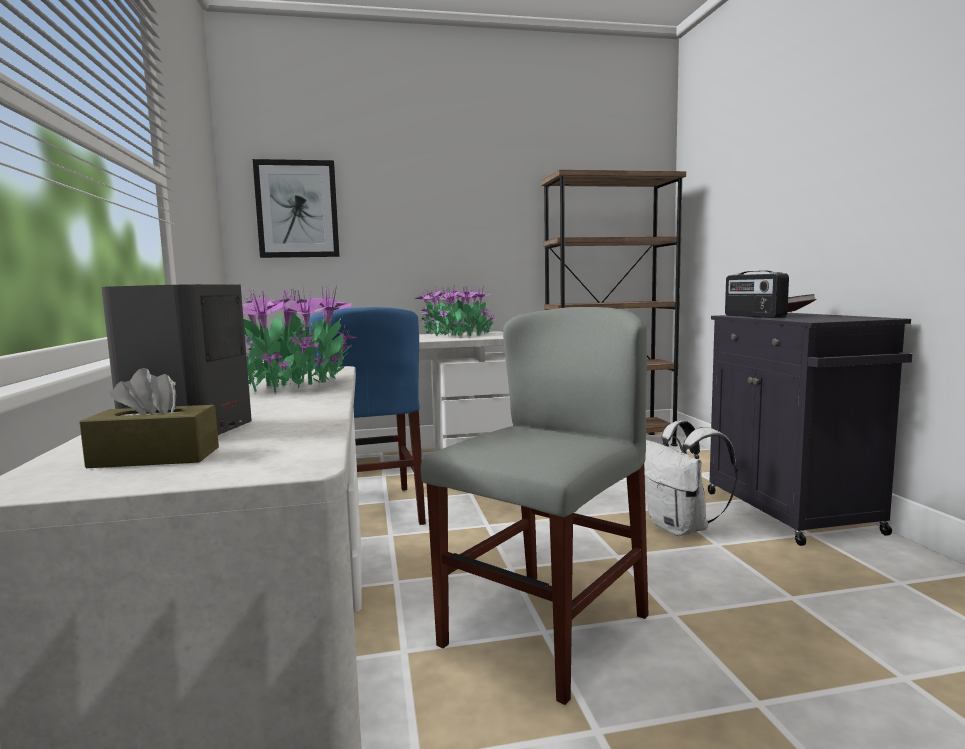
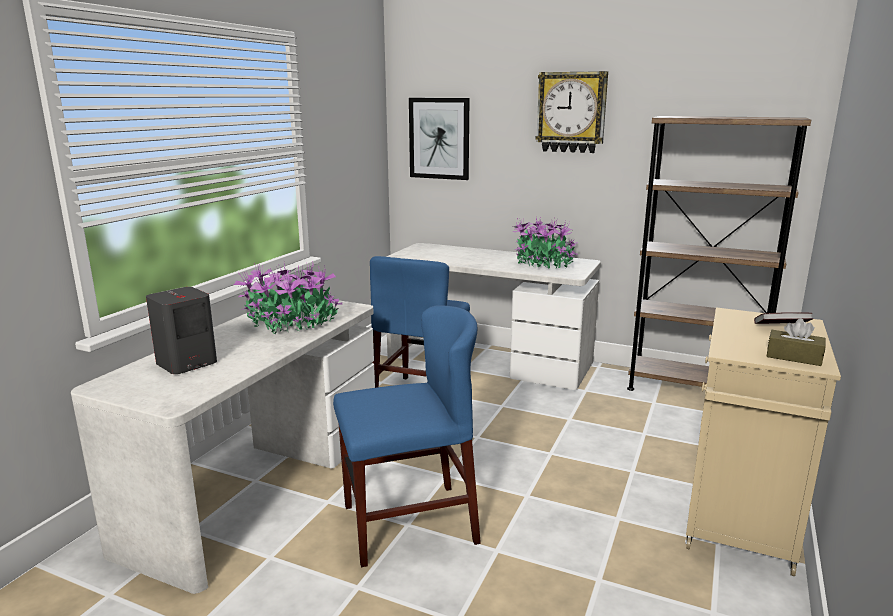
camera: 35 degrees right, 10 degrees up
(155, 457) = (147, 381): brown tissue box -> brown tissue box (793, 357)
(453, 178) = (571, 112): none -> wall clock
(545, 630) = (409, 524): grey chair -> blue chair
(681, 528) = (612, 494): white backpack -> none
(753, 316) = (732, 323): radio -> none
(792, 514) = (739, 520): black cabinet -> beige cabinet

